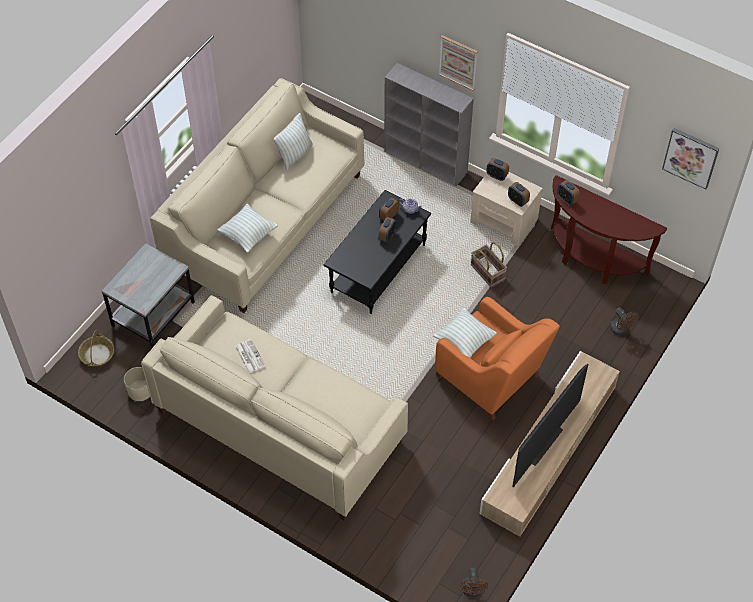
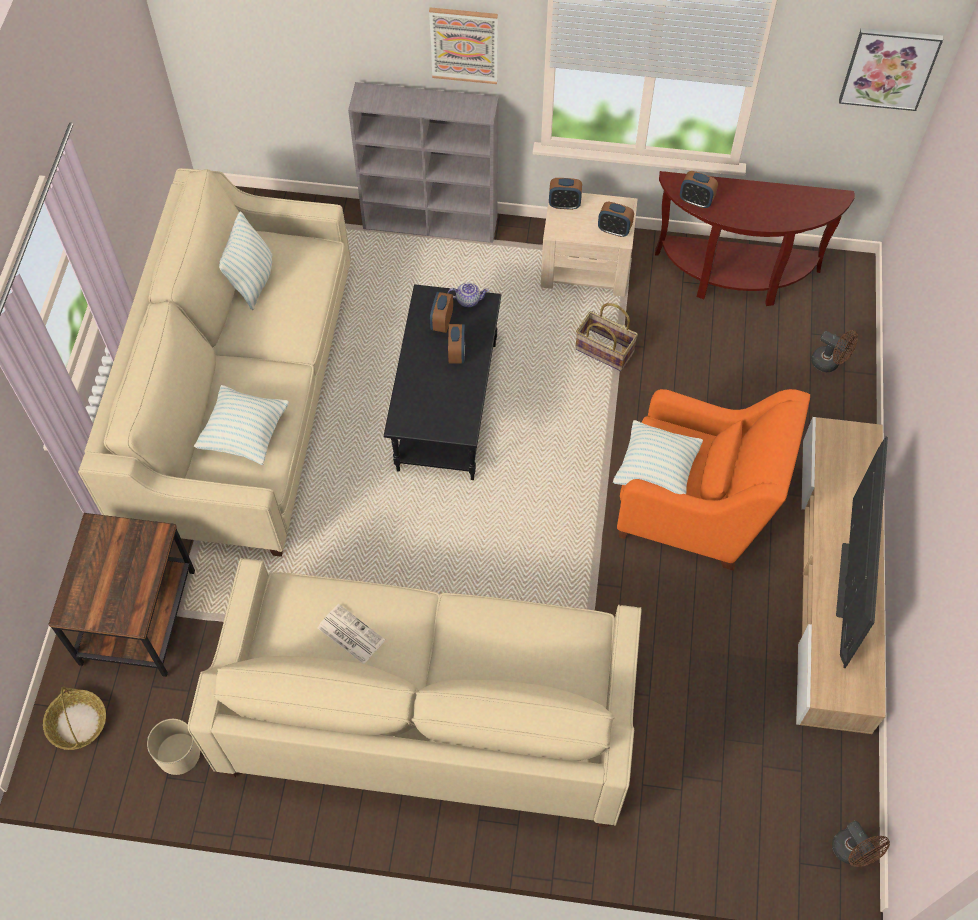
camera: 25 degrees left, 5 degrees up
(153, 314) = (137, 617): grey side table -> brown side table

